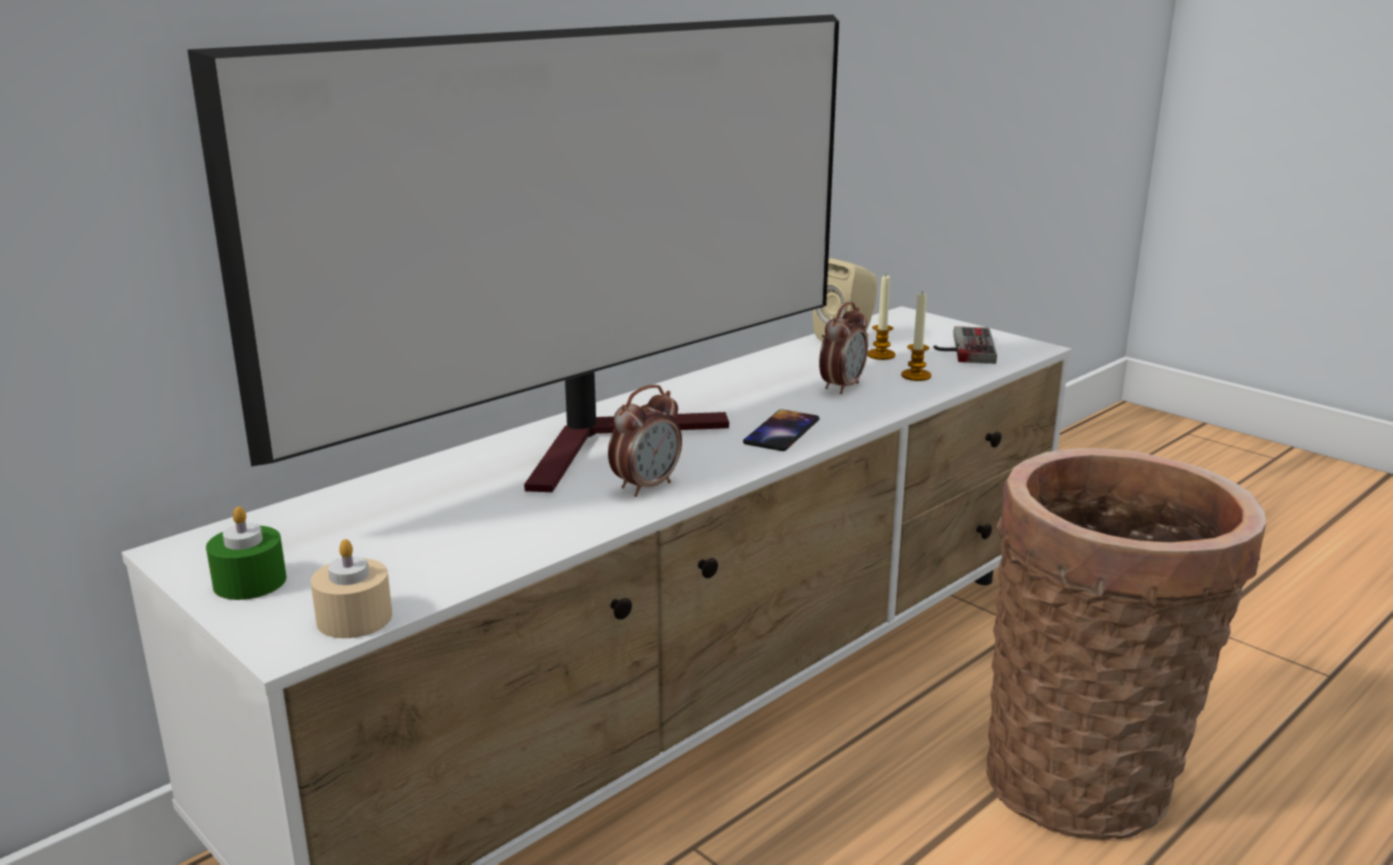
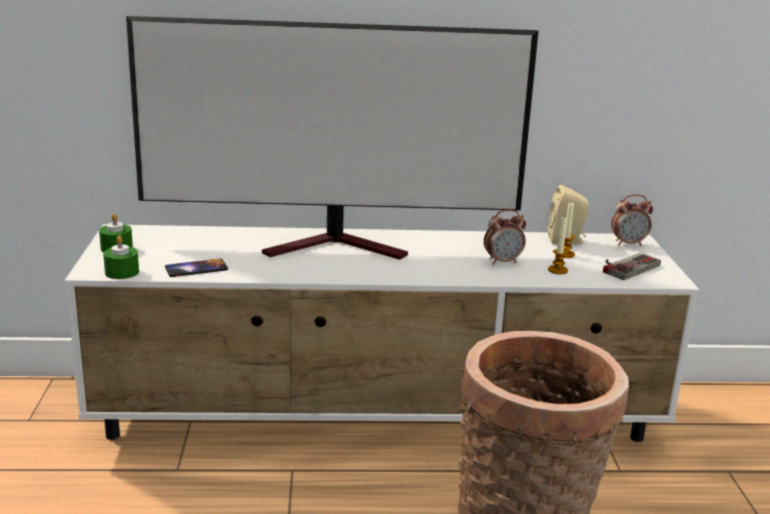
camera: 40 degrees right, 0 degrees up
(354, 618) = (122, 272): beige candle -> green candle
(646, 486) = (311, 269): alarm clock -> alarm clock (628, 244)
(781, 431) = (421, 270): phone -> phone (196, 268)

